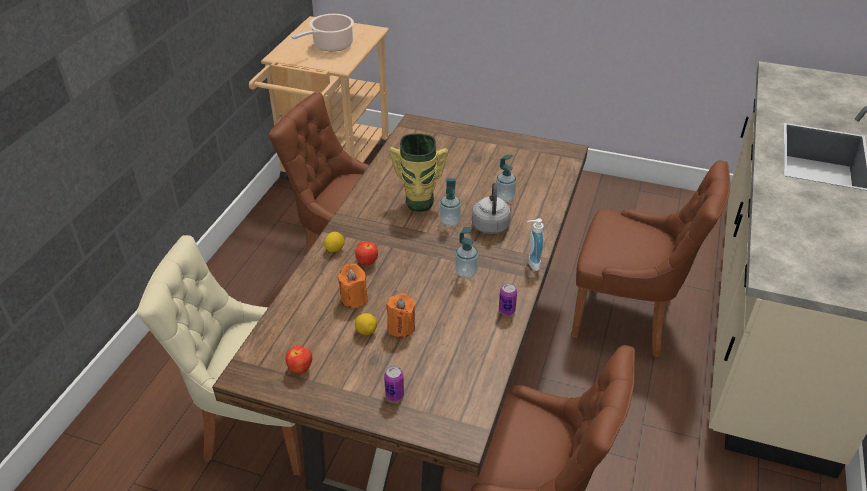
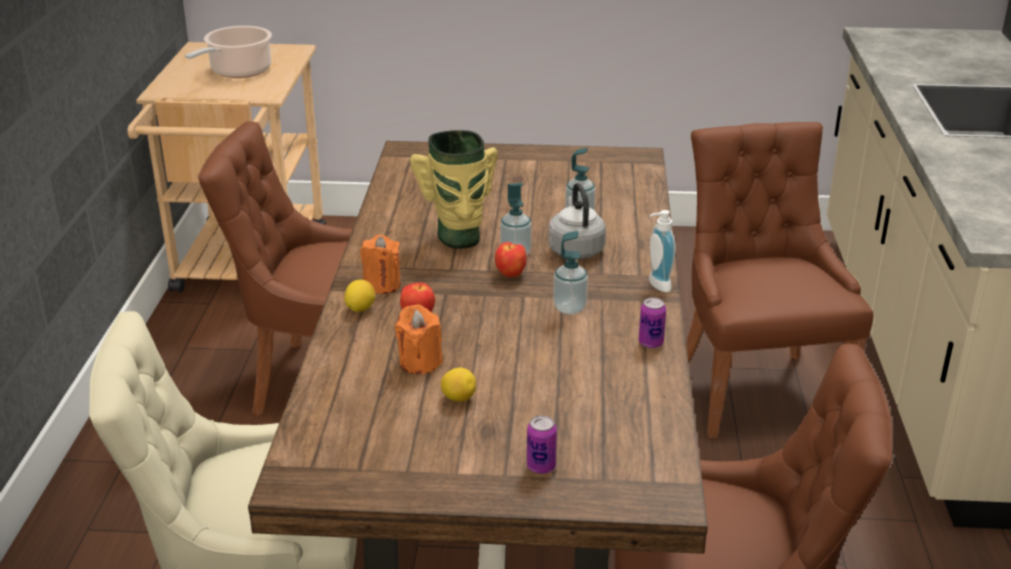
camera: 15 degrees left, 10 degrees down
(300, 369) = (381, 460): apple -> apple (511, 275)
(401, 327) = (508, 385): orange candle -> orange candle (382, 285)
(628, 317) = (755, 390): brown chair -> brown chair turned 105 degrees counterclockwise

